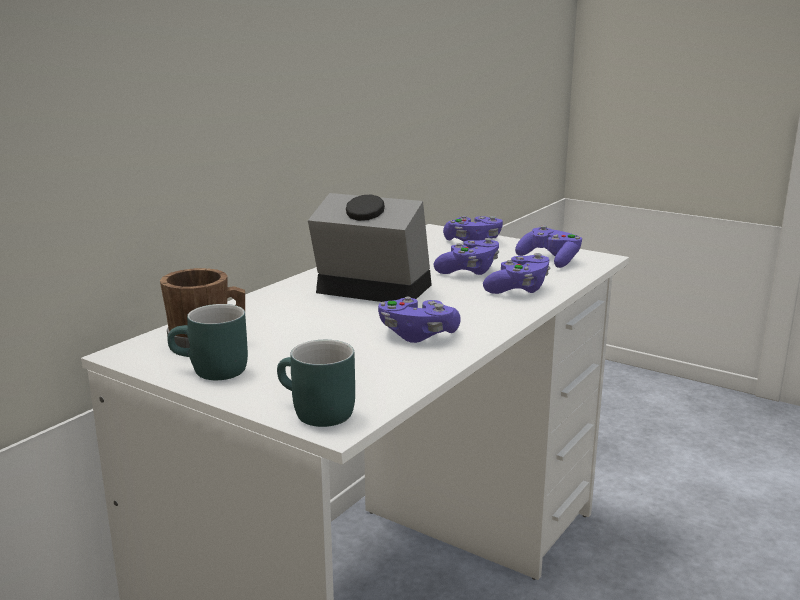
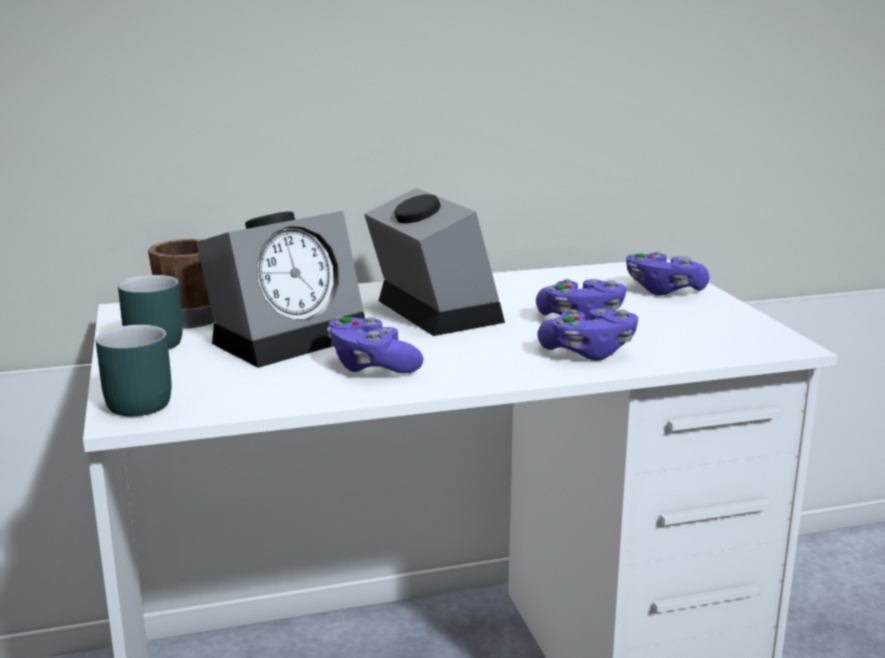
camera: 40 degrees right, 0 degrees up
(314, 333) = (290, 336): none -> alarm clock
(550, 260) = (711, 331): purple game controller -> none

